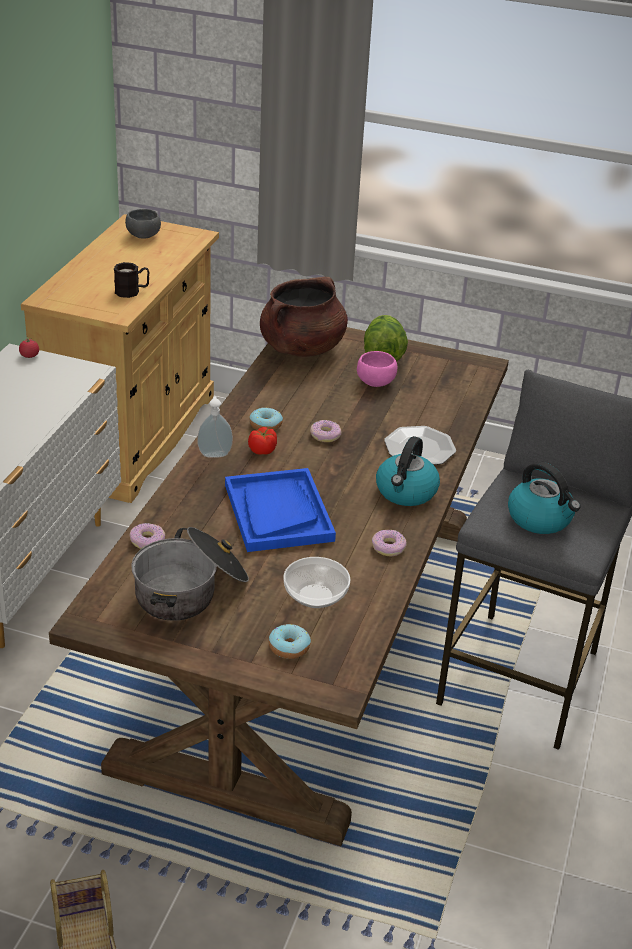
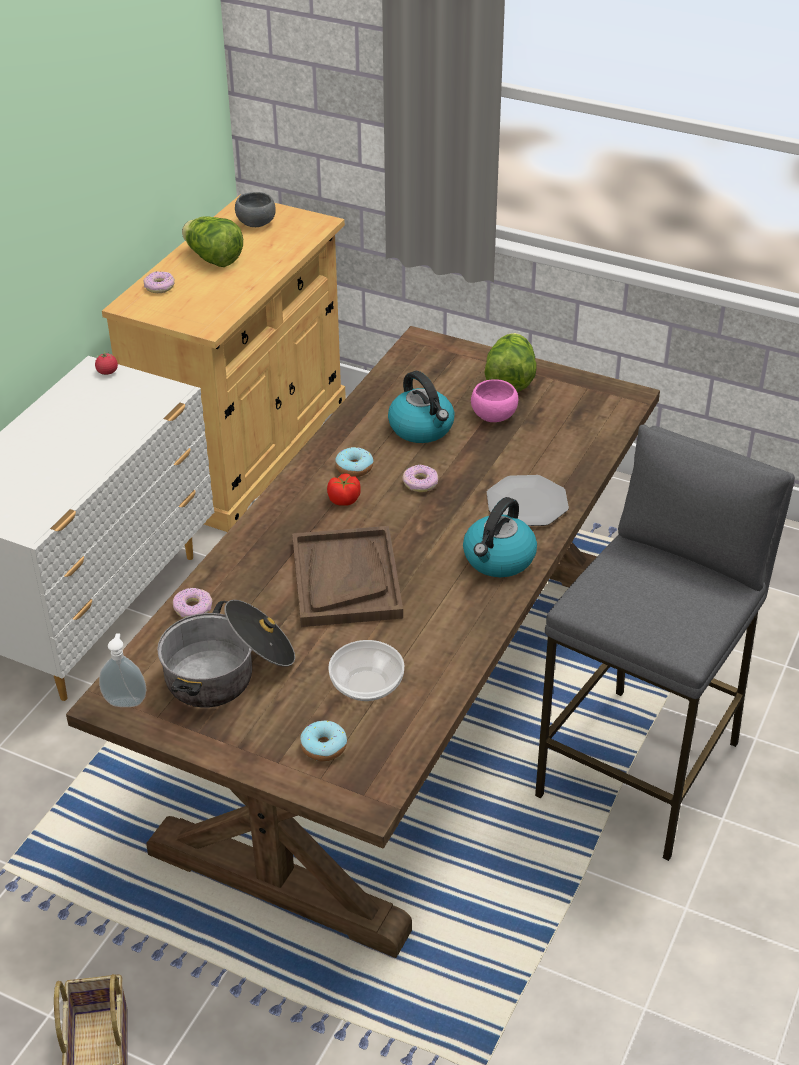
camera: 10 degrees right, 5 degrees up
(112, 263) = (213, 259): none -> lettuce
(132, 291) = (229, 296): black mug -> none
(214, 454) = (289, 502): soap dispenser -> soap dispenser (126, 701)
(278, 512) = (346, 579): blue tray -> brown tray
(302, 348) = (416, 369): brown cooking pot -> none
(388, 547) = (462, 628): donut -> donut (159, 287)
(540, 519) = (644, 603): kettle -> kettle (422, 428)

